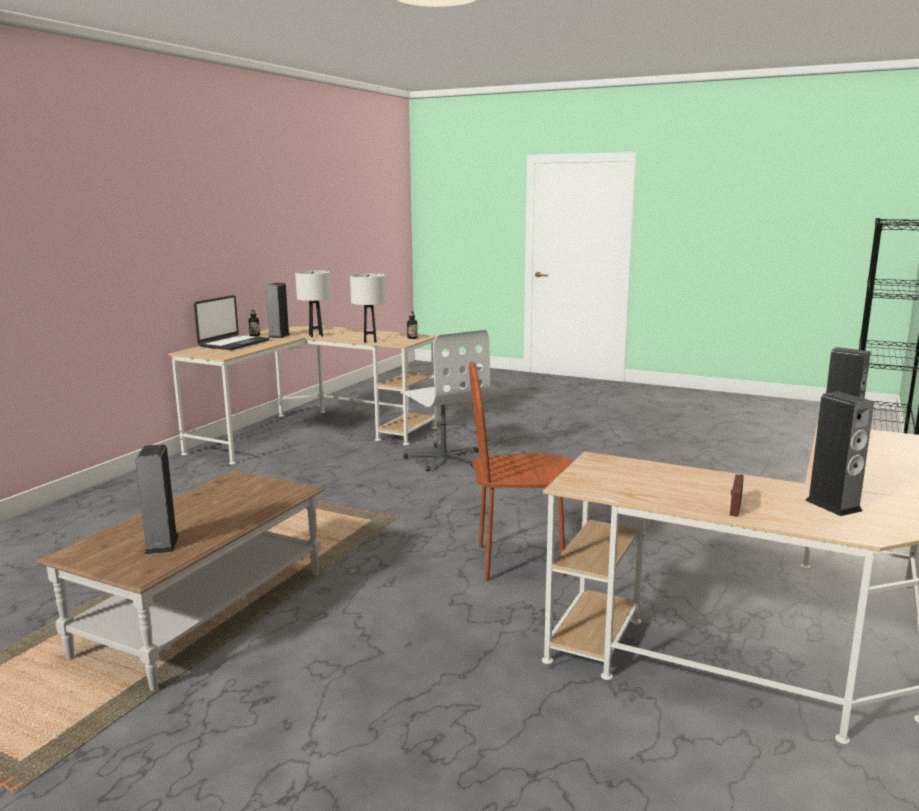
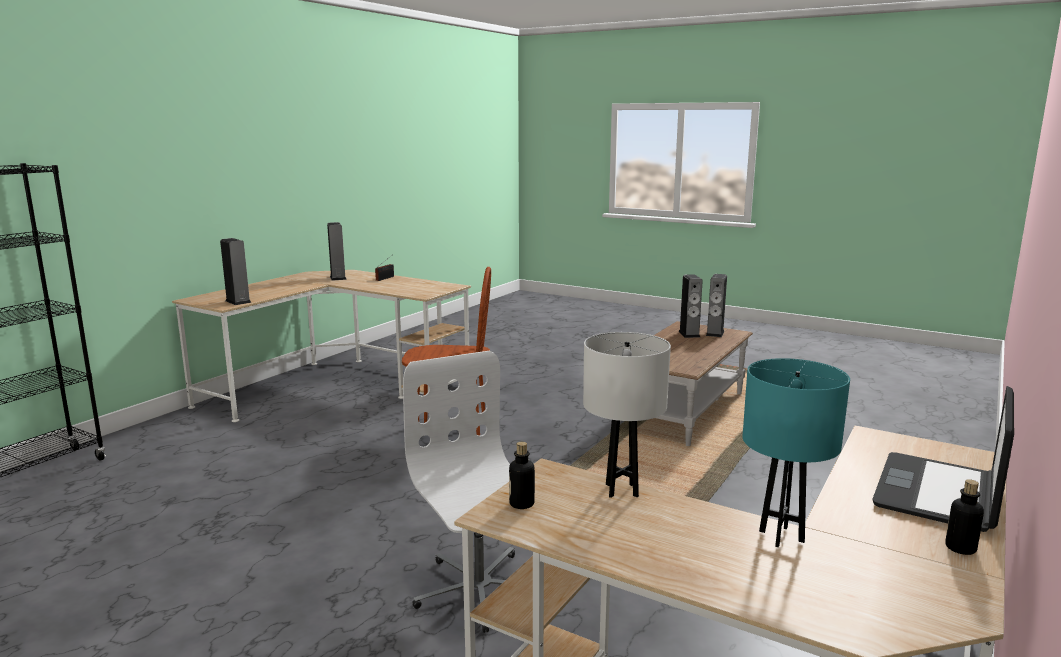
camera: 175 degrees left, 0 degrees up
(279, 336) = (885, 541): speaker -> speaker (715, 333)
(315, 335) = (782, 536): white table lamp -> turquoise table lamp

